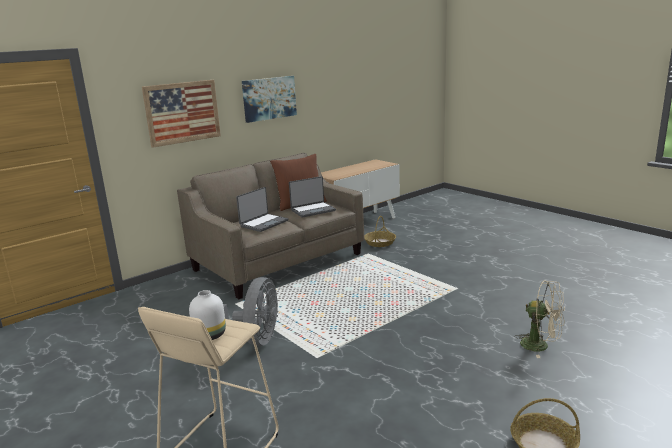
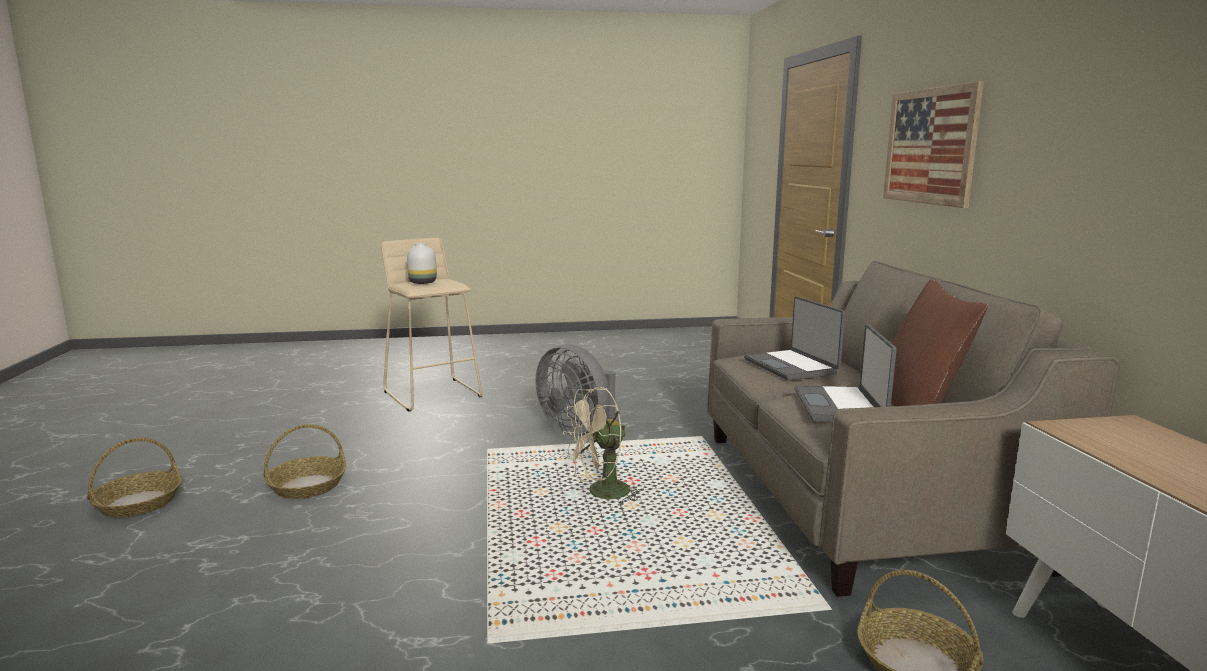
camera: 120 degrees right, 5 degrees down
(269, 98) = (1086, 137): picture -> none
(436, 392) = (307, 486): none -> basket
(540, 346) = (192, 611): beige fan -> beige fan (601, 493)

